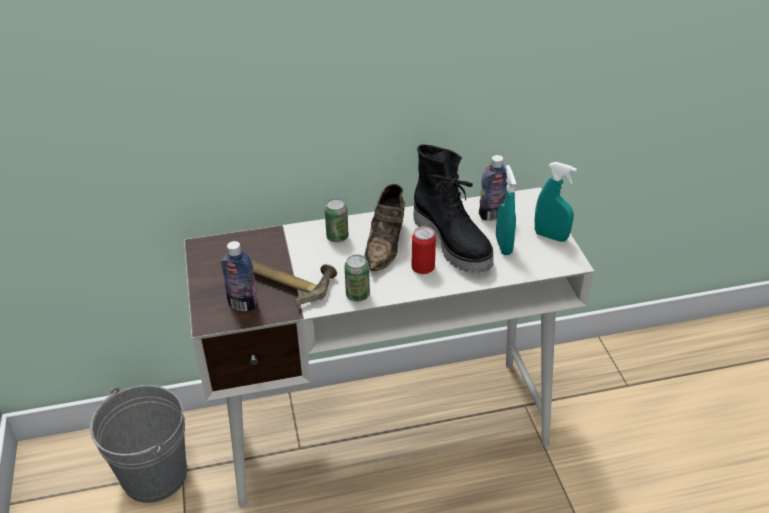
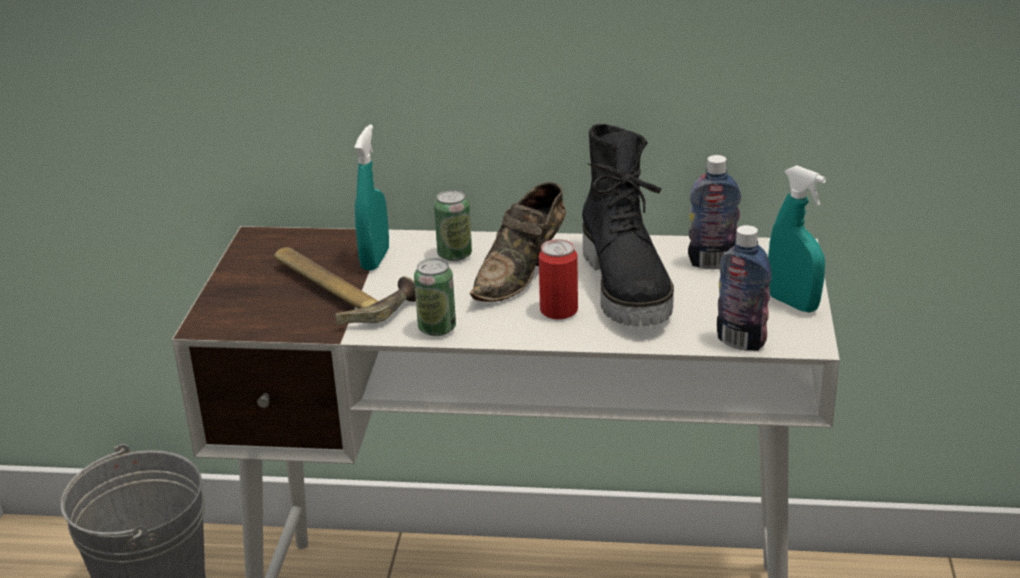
camera: 20 degrees right, 10 degrees down
(243, 305) = (266, 313): bottle -> bottle (740, 341)
(503, 245) = (706, 303): turquoise spray bottle -> turquoise spray bottle (375, 259)

